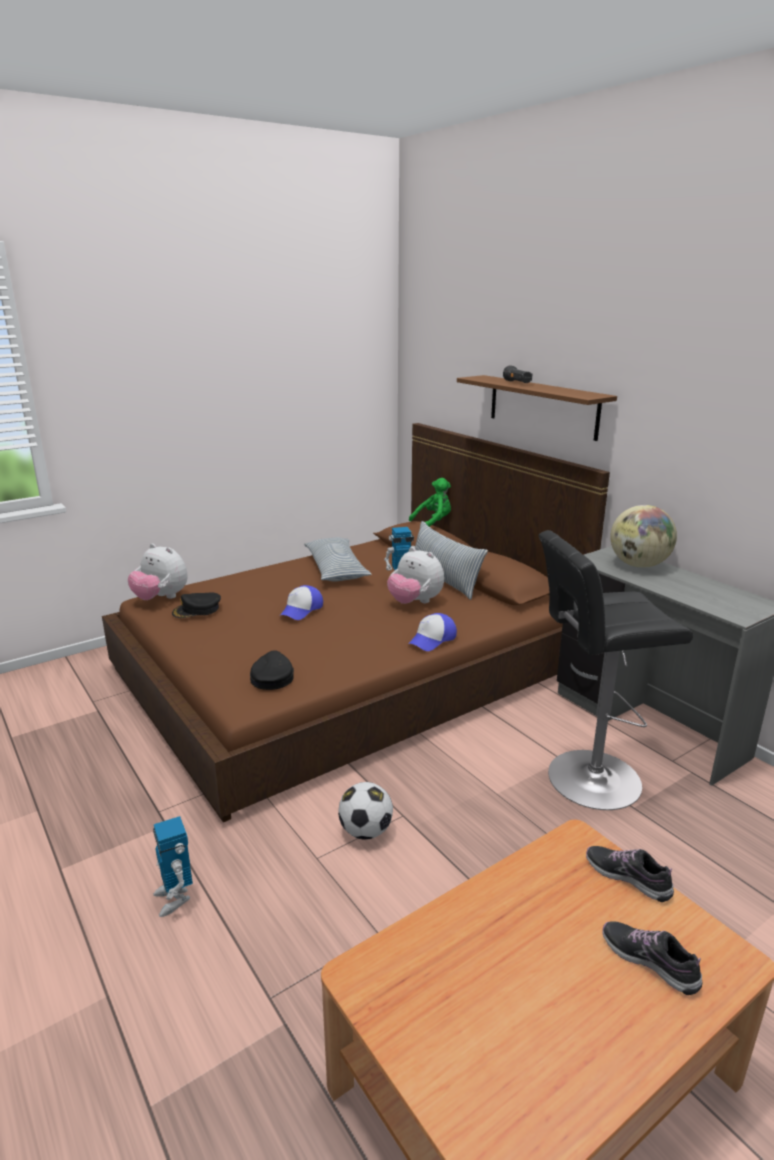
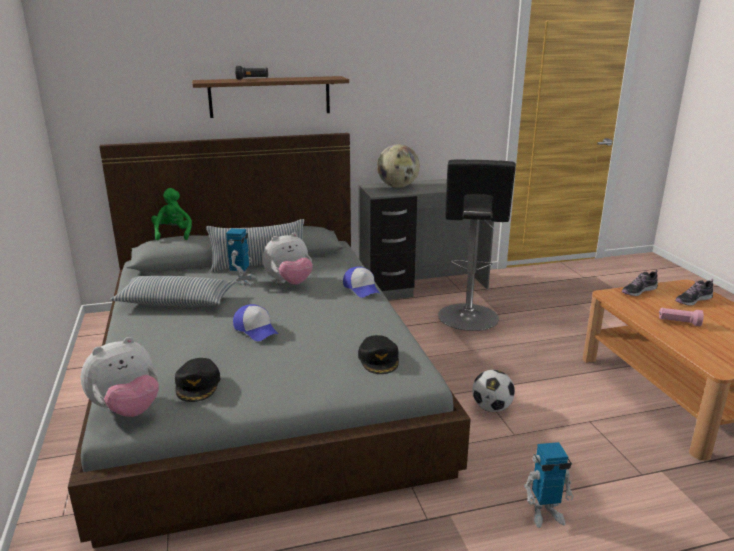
camera: 70 degrees left, 0 degrees up
(272, 677) = (379, 359): black cap -> black cap turned 120 degrees counterclockwise
(348, 669) = (260, 375): brown bed -> grey bed
(518, 929) = (678, 322): none -> pink flashlight

